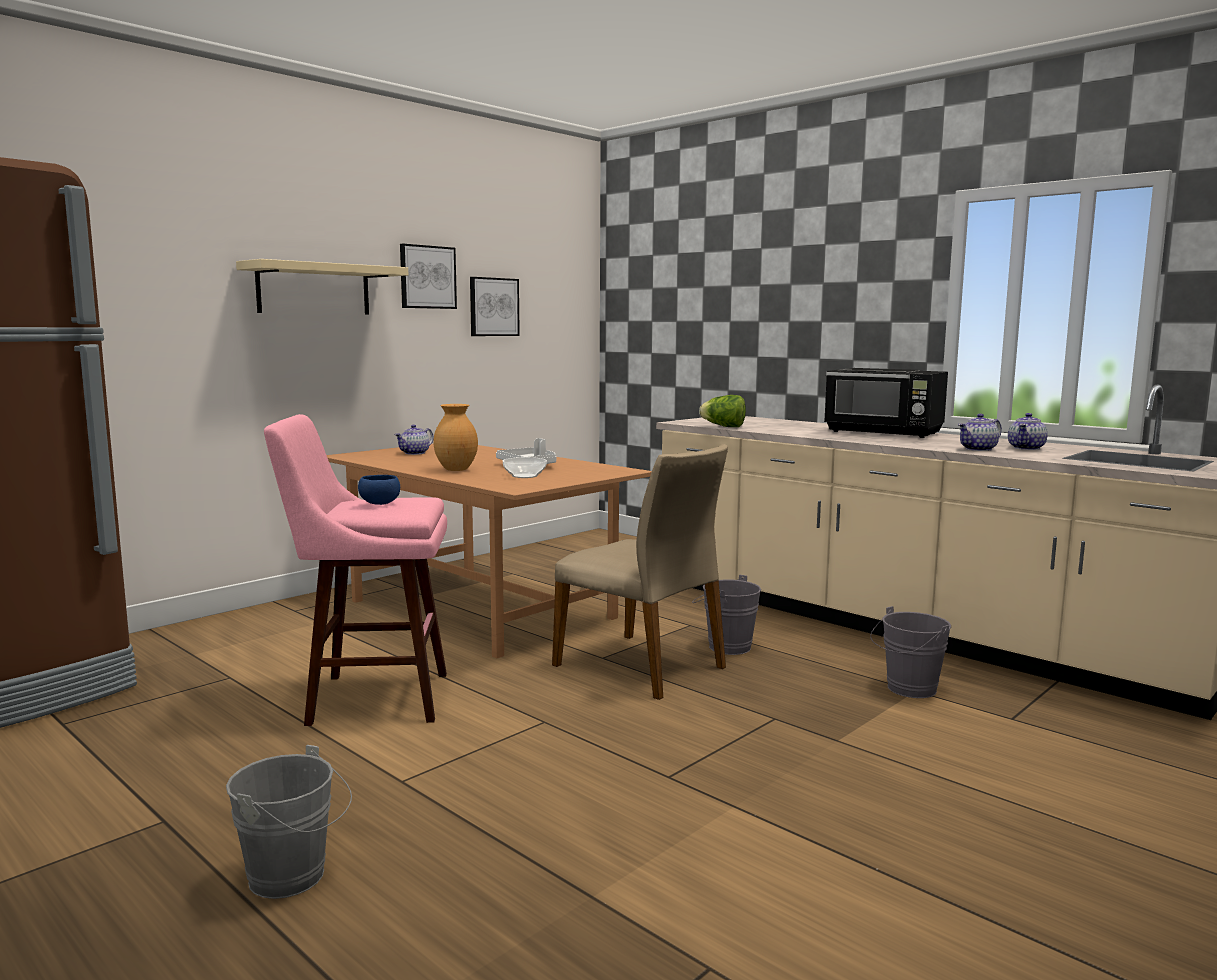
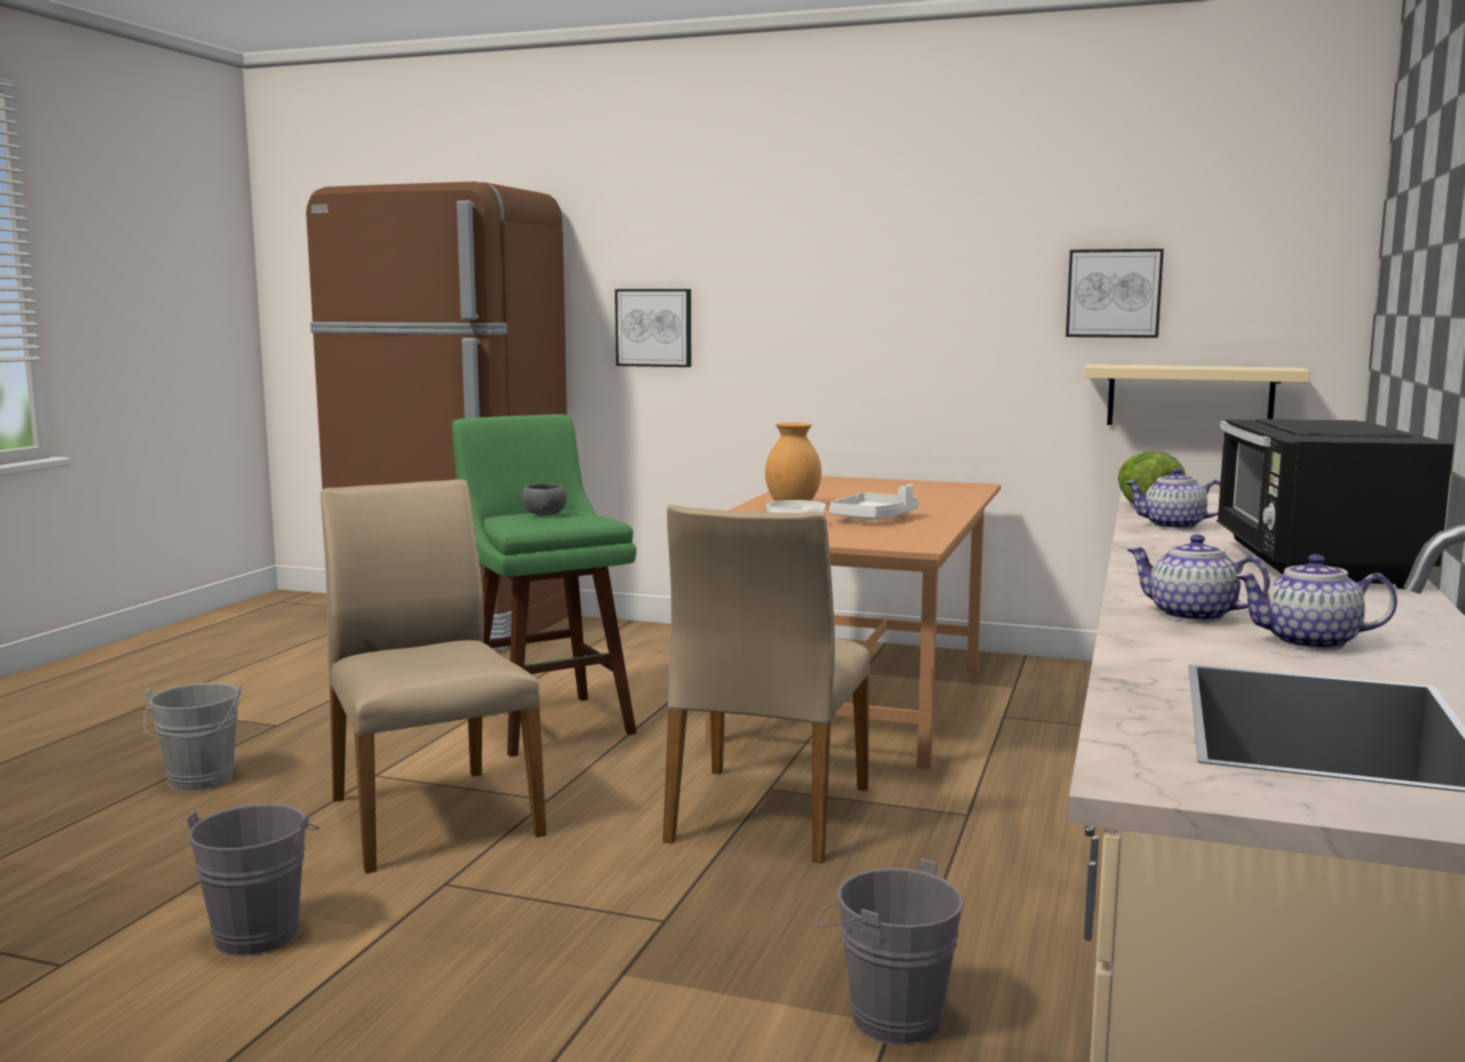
camera: 65 degrees right, 0 degrees up
(314, 289) = (827, 278): beige shelf -> beige shelf (1189, 396)
(370, 698) = (546, 722): pink stool -> green stool
(379, 504) = (543, 515): blue bowl -> grey bowl
(415, 453) = (876, 487): teapot -> teapot (1173, 526)
(427, 277) = (994, 254): picture -> picture (654, 327)
(529, 767) = (431, 815): none -> beige chair
(725, 646) = (908, 850): grey bucket -> grey bucket (261, 931)

